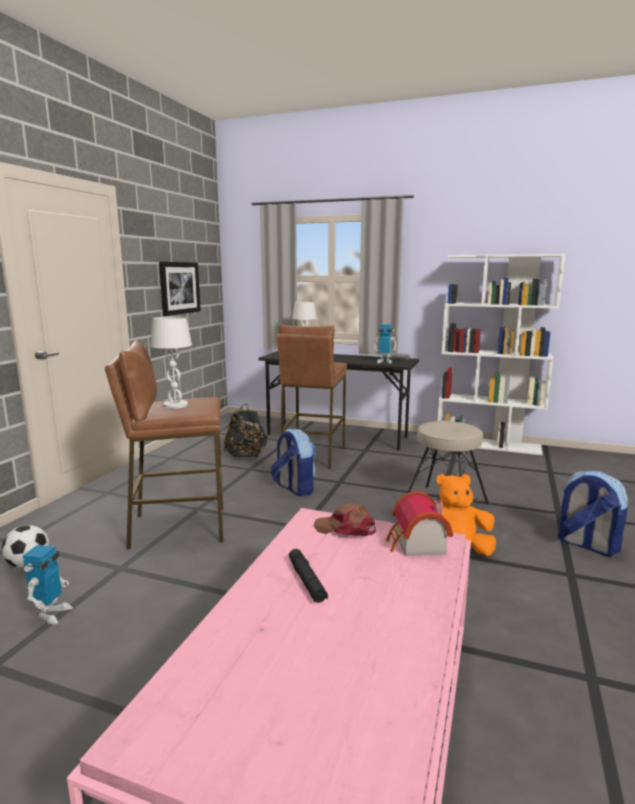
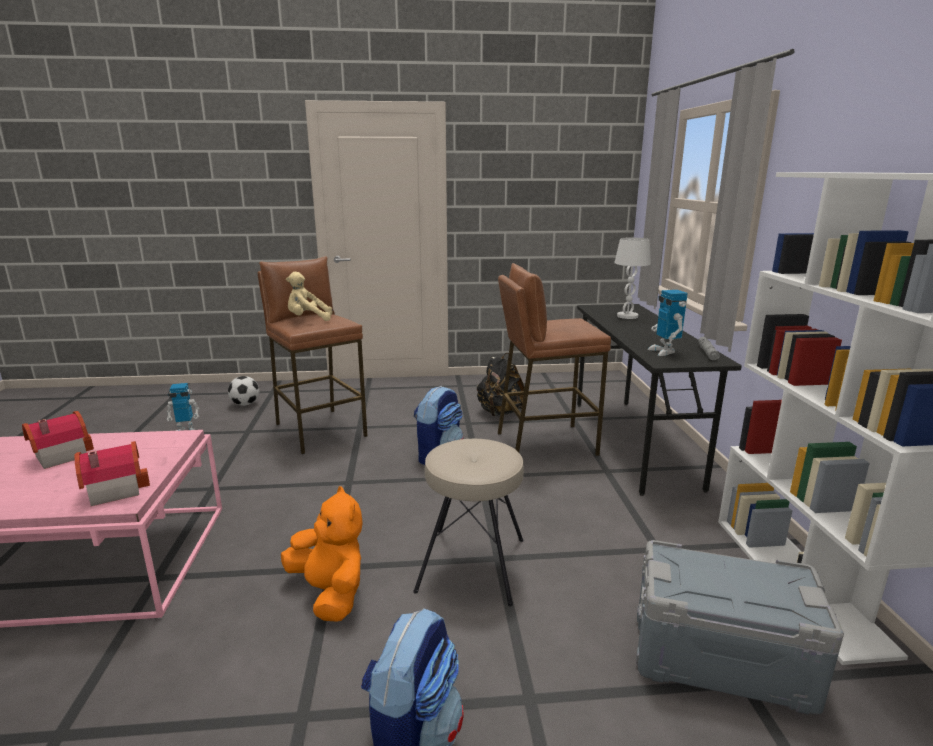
camera: 65 degrees right, 5 degrees up
(175, 405) = (308, 319): white table lamp -> beige plush toy
(179, 288) = (540, 208): picture -> none
(307, 581) = (59, 455): black flashlight -> toy house
(346, 528) = (154, 454): brown cap -> none
(536, 471) = (721, 659): none -> grey storage box

